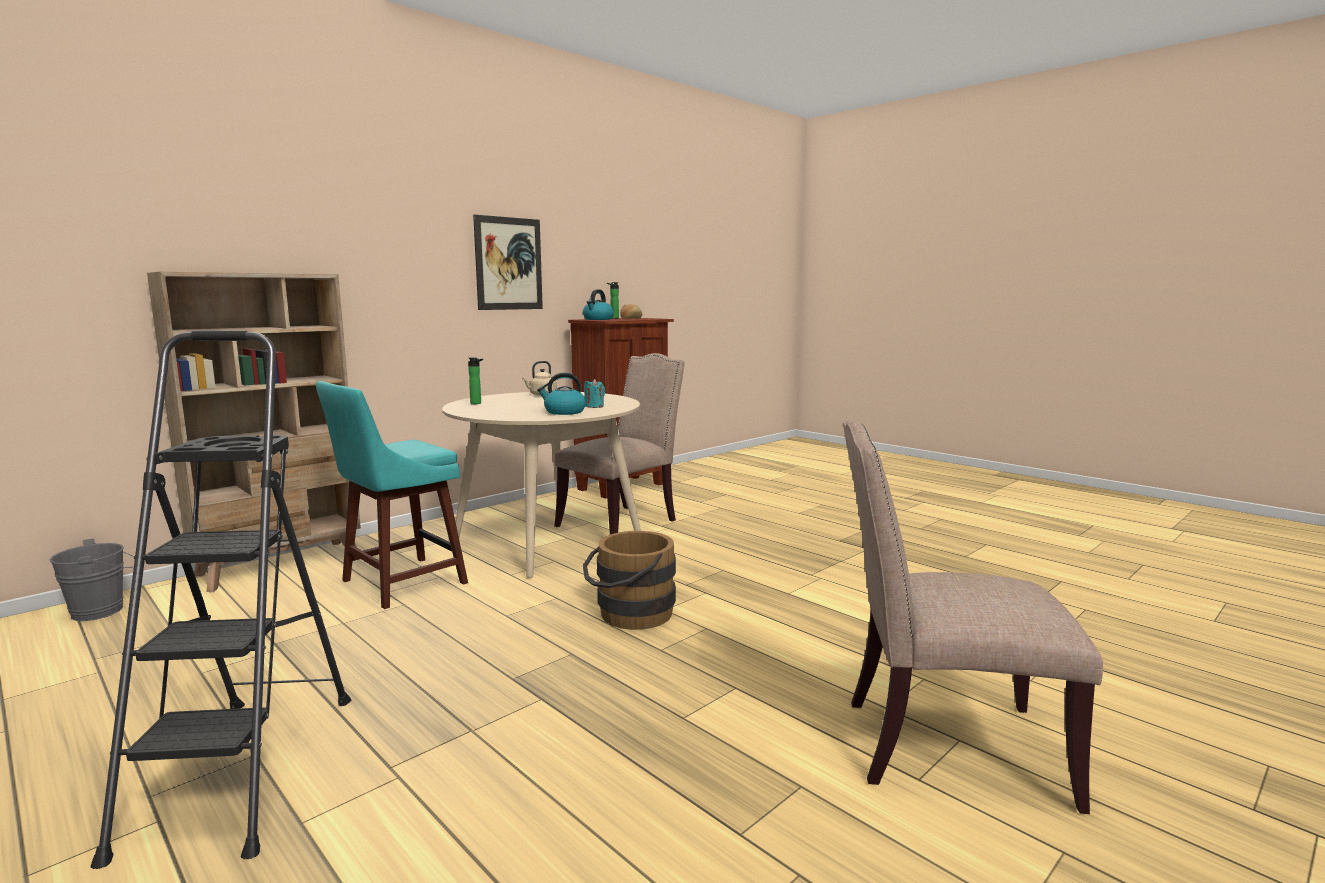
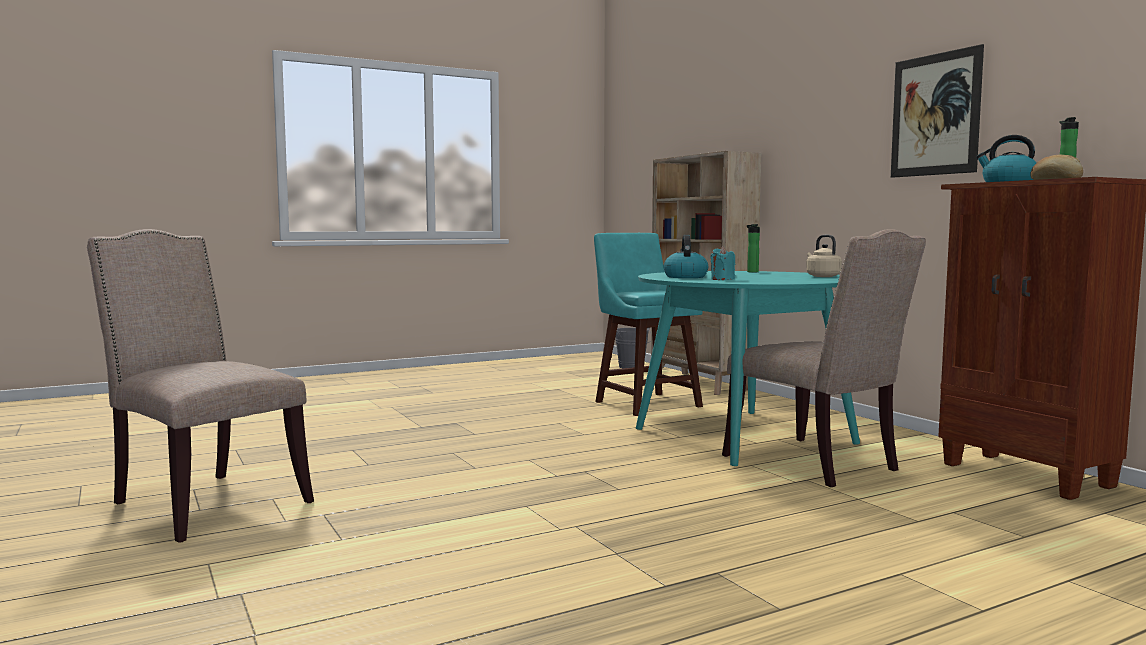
camera: 105 degrees right, 5 degrees down
(245, 766) = (425, 392): step ladder -> none
(547, 541) = (743, 436): beige dining table -> turquoise dining table
(629, 615) = (526, 449): brown bucket -> none
(942, 747) = (203, 502): beige chair -> beige chair turned 75 degrees counterclockwise

